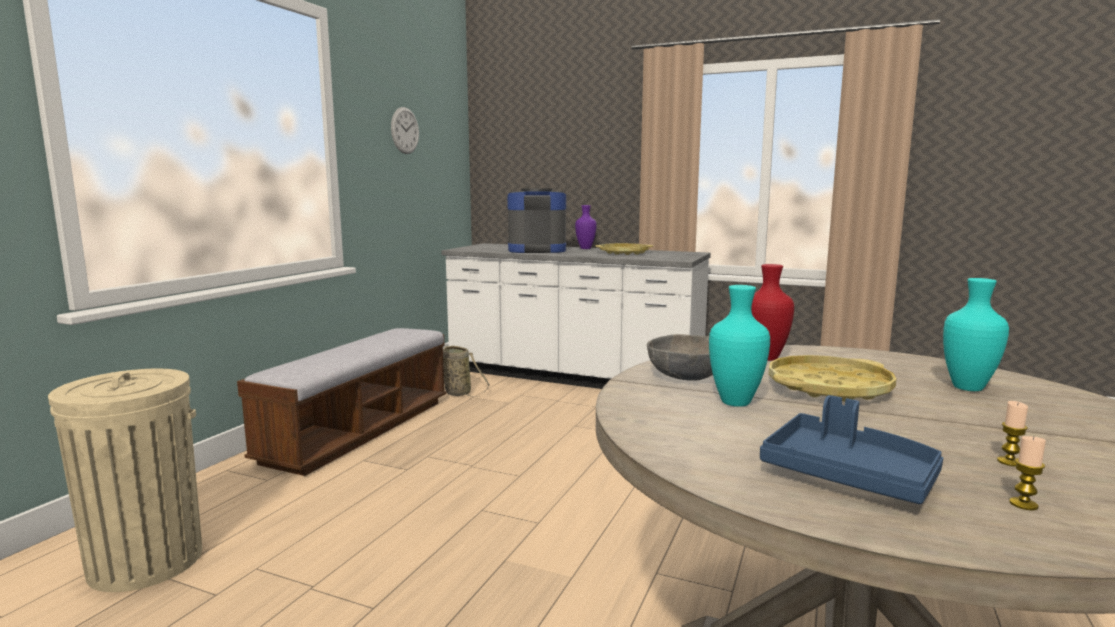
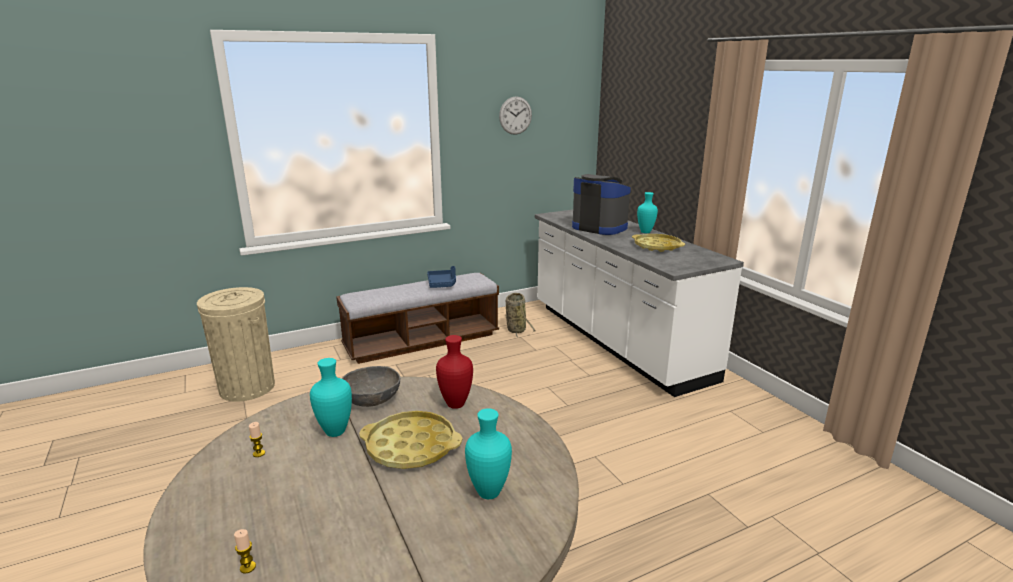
camera: 40 degrees right, 10 degrees up
(586, 248) = (646, 232): purple vase -> turquoise vase
(848, 475) = (242, 504): blue tray -> blue tray (442, 284)
(1009, 462) = (322, 547): candle -> candle (259, 453)

